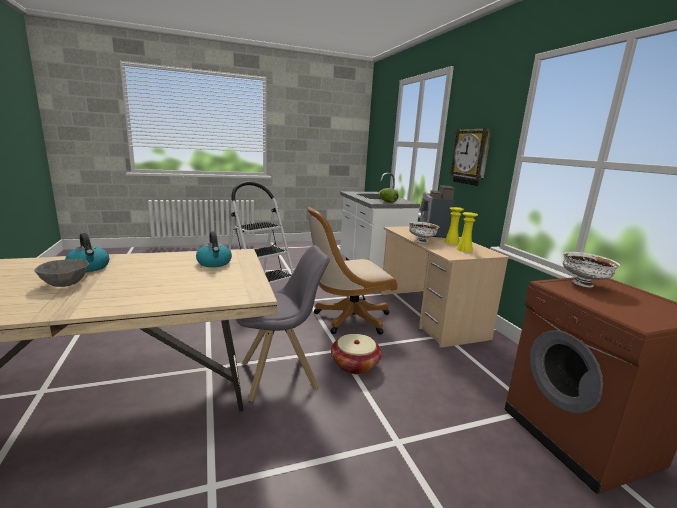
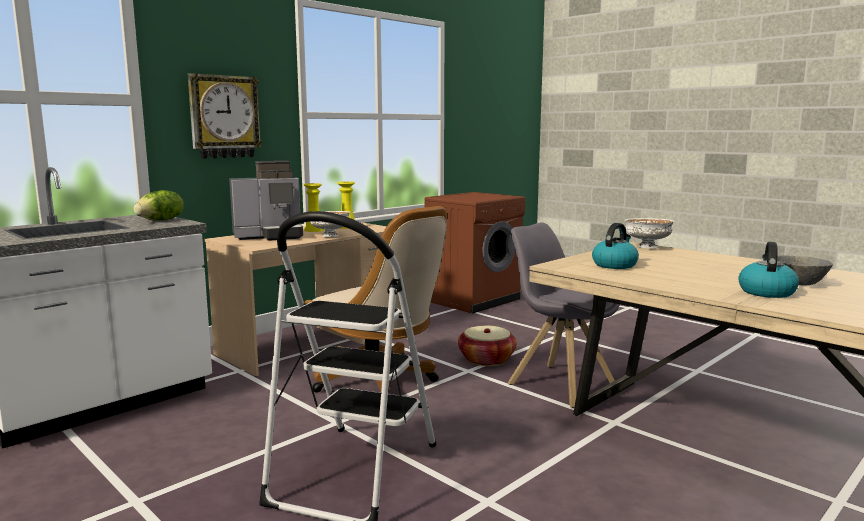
camera: 115 degrees left, 5 degrees down
(583, 284) = (458, 198): white bowl -> white bowl (647, 247)

